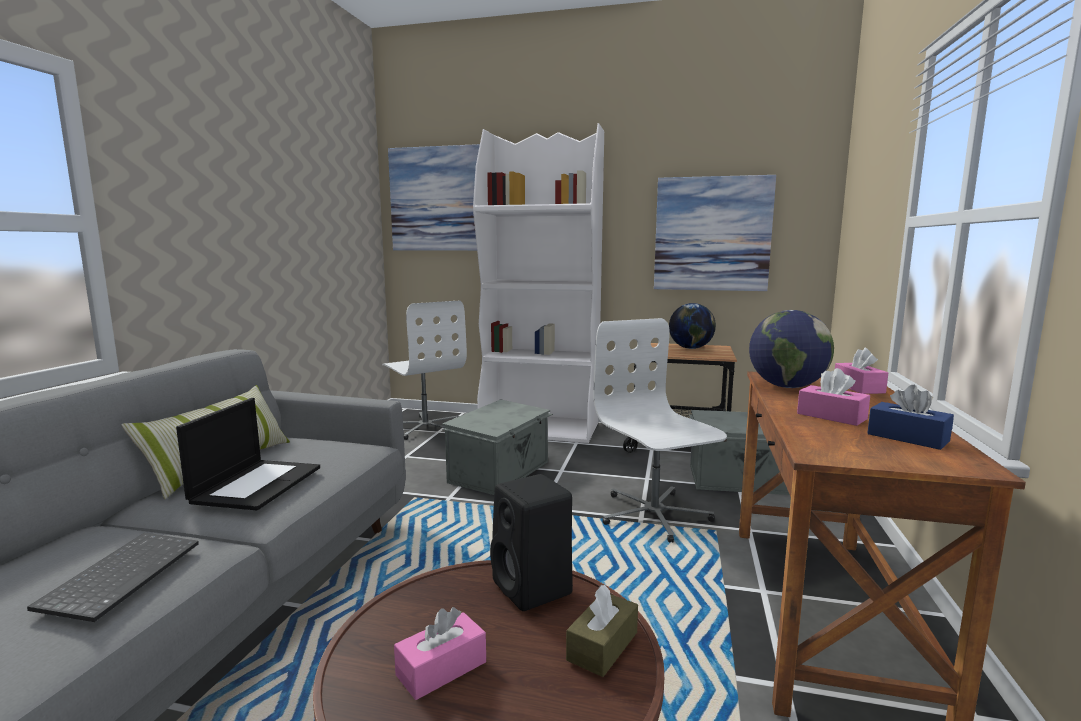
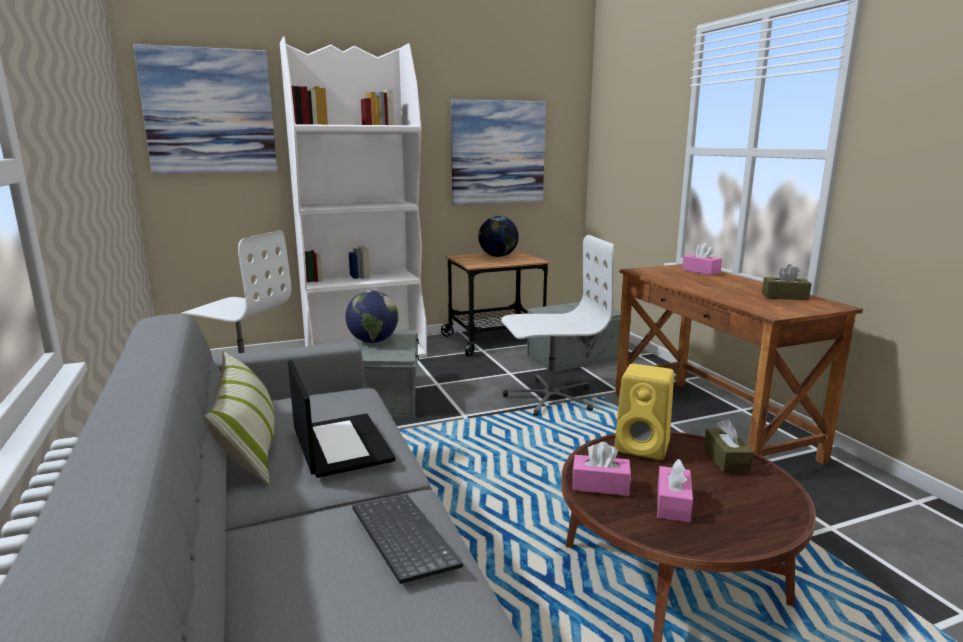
camera: 35 degrees left, 5 degrees up
(534, 589) = (644, 447): black speaker -> yellow speaker
(653, 515) = (550, 398): white office chair -> white office chair turned 135 degrees clockwise
(787, 387) = (667, 276): globe -> globe (373, 341)
(831, 416) = (730, 291): pink tissue box -> pink tissue box (600, 485)
(907, 437) = (784, 297): blue tissue box -> brown tissue box

